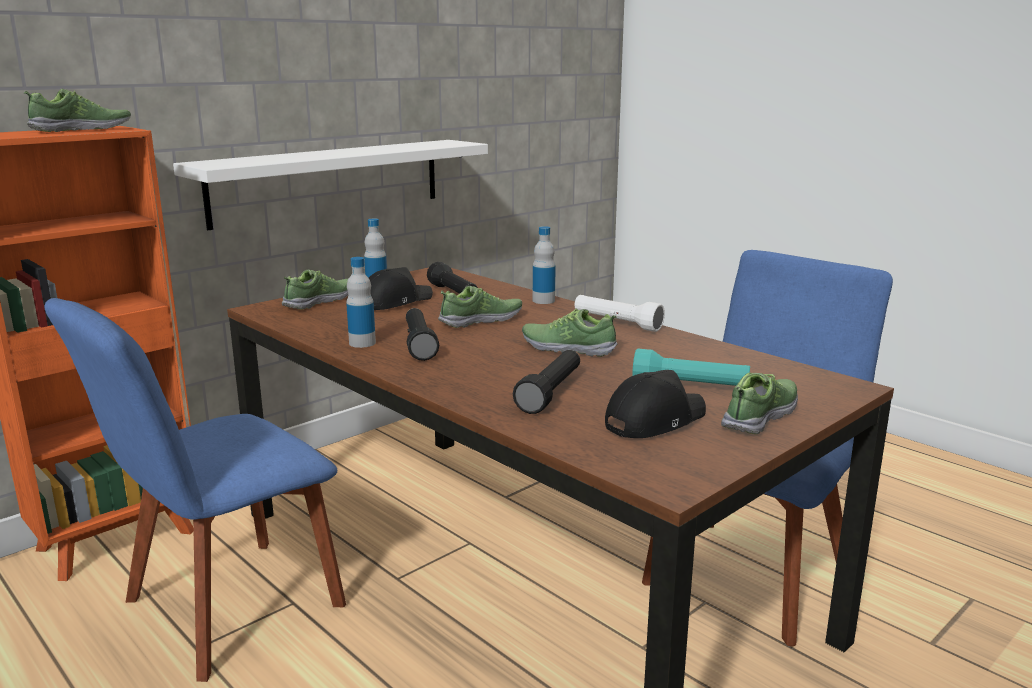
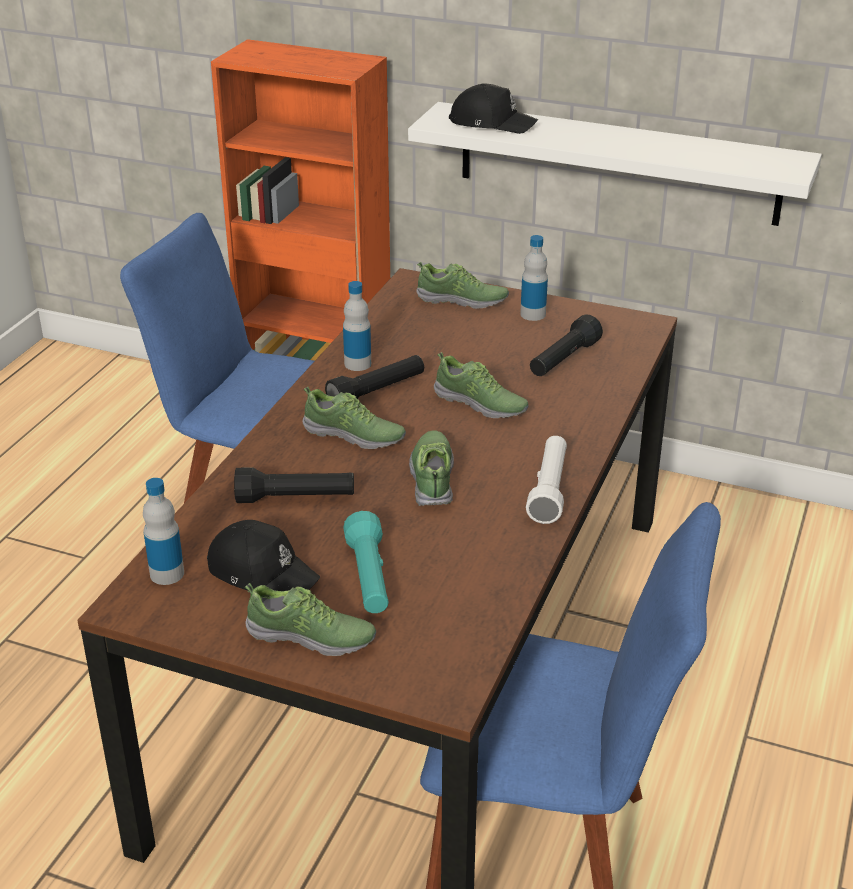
camera: 65 degrees right, 15 degrees up
(82, 130) = (326, 61): shoe -> shoe (354, 436)
(395, 302) = (499, 338): black cap -> black cap (491, 123)
(543, 300) = (592, 421): bottle -> bottle (167, 574)

